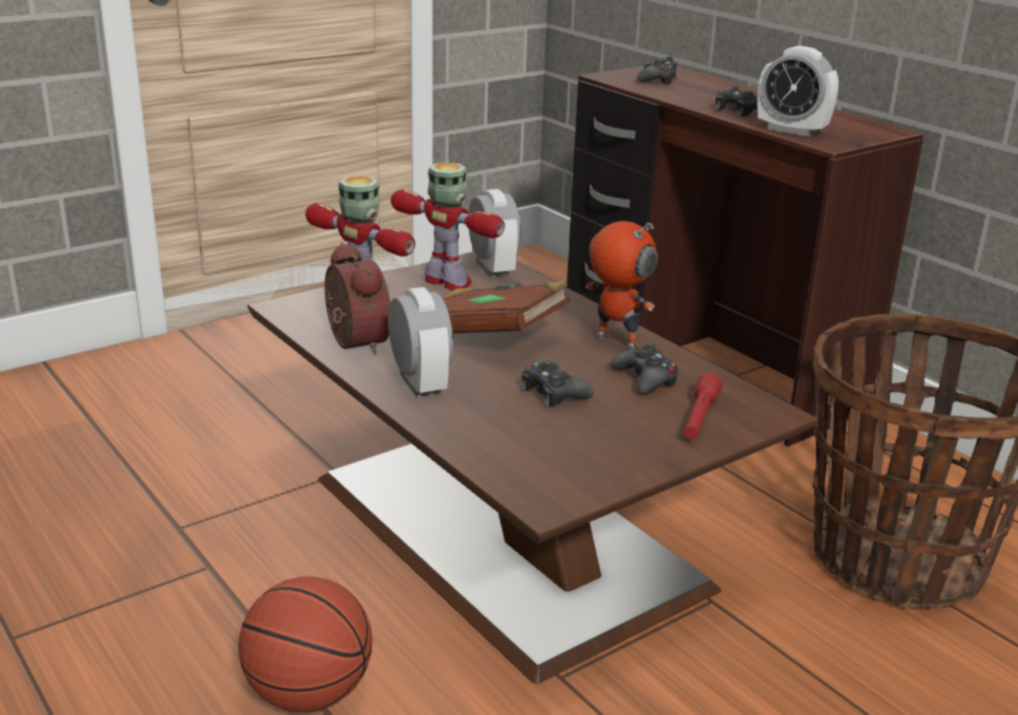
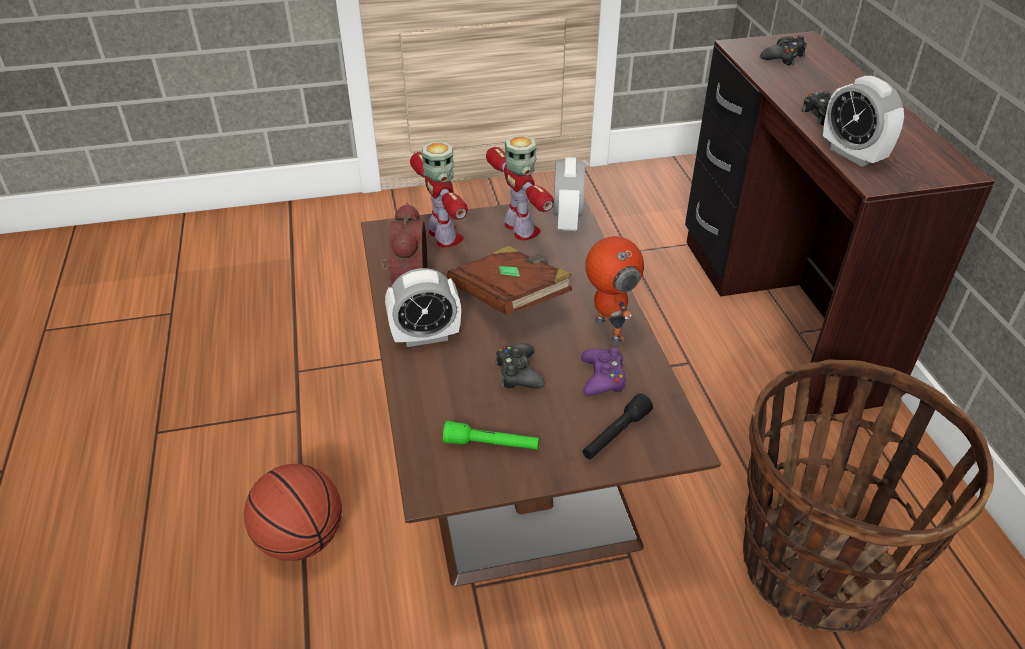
camera: 25 degrees right, 15 degrees up
(420, 383) = (425, 336): alarm clock -> alarm clock turned 75 degrees clockwise
(578, 453) = (491, 445): none -> green flashlight
(645, 379) = (603, 378): black game controller -> purple game controller
(699, 418) = (615, 435): red flashlight -> black flashlight

